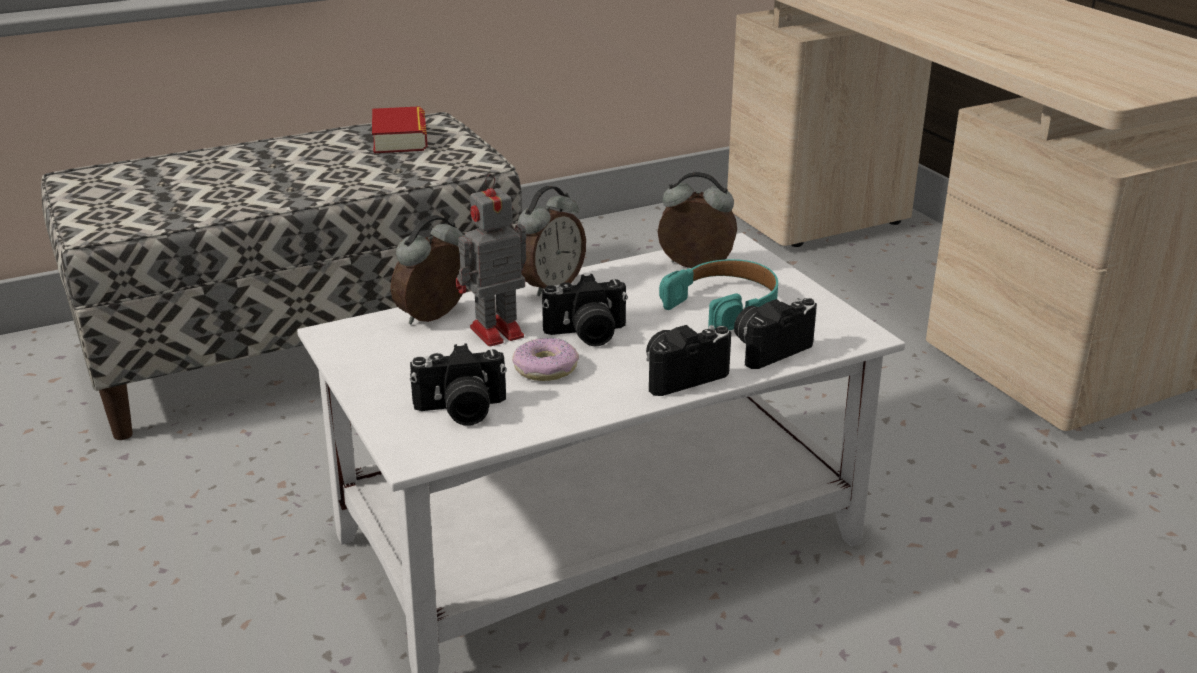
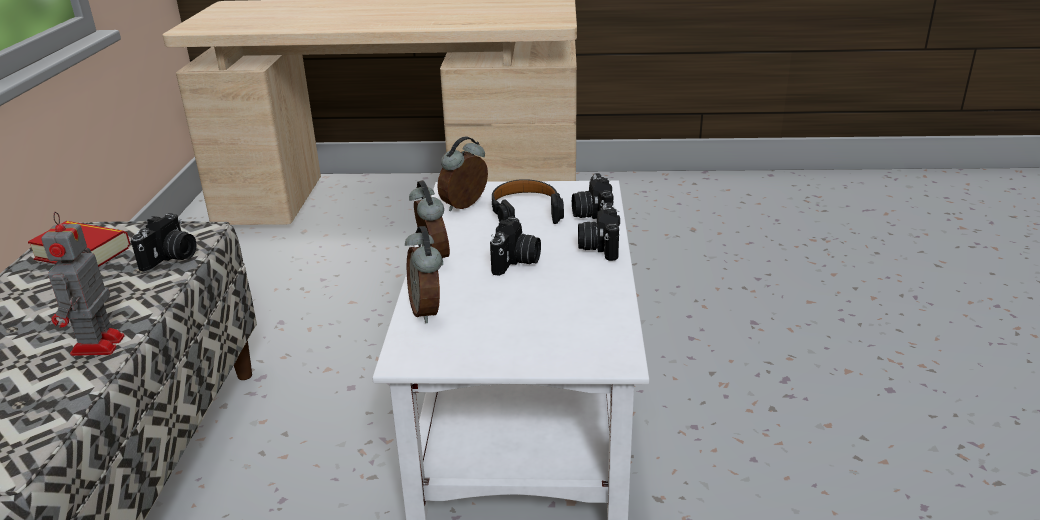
camera: 60 degrees left, 0 degrees up
(461, 411) = (575, 330): camera -> camera (171, 258)
(494, 333) = (477, 293): toy robot -> toy robot (96, 346)
(545, 368) = (547, 287): donut -> none
(724, 305) = (526, 212): turquoise headphones -> black headphones

